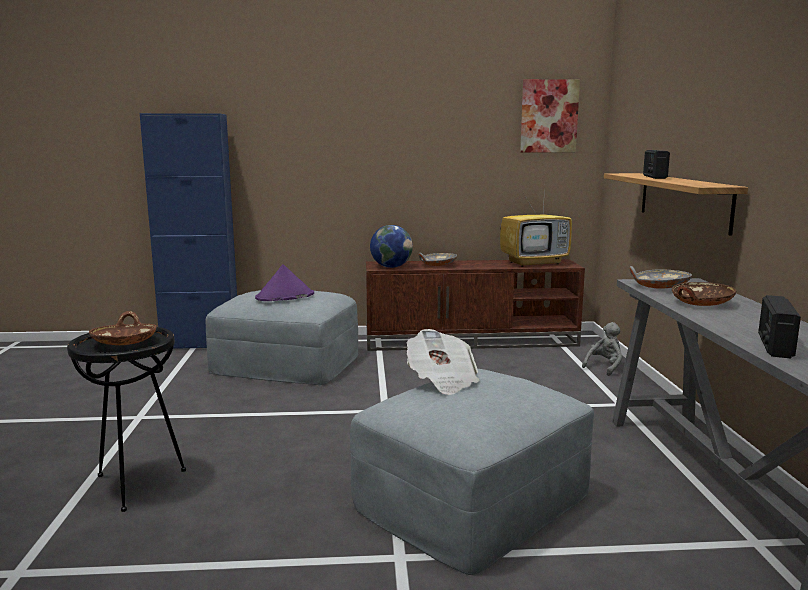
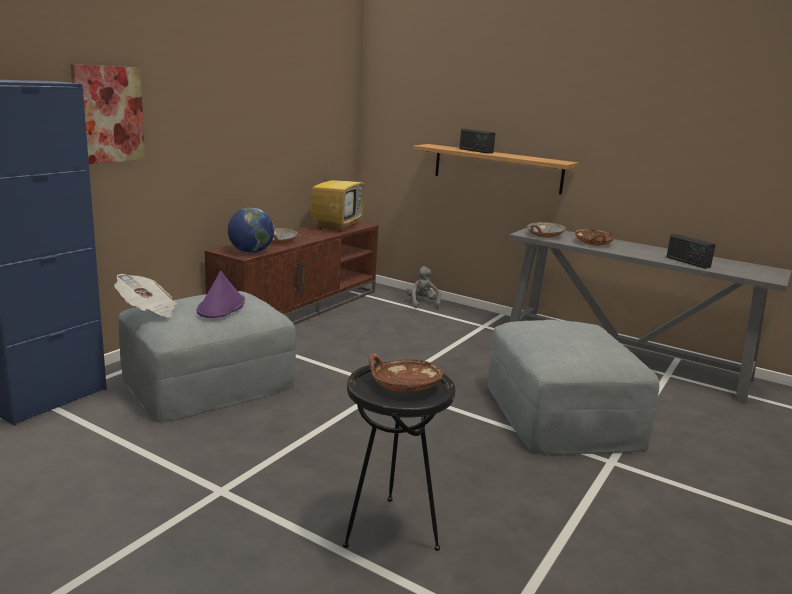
camera: 55 degrees left, 5 degrees up
(442, 380) = (544, 335): newspaper -> newspaper (147, 310)
(549, 116) = (329, 88): picture -> picture (108, 114)

